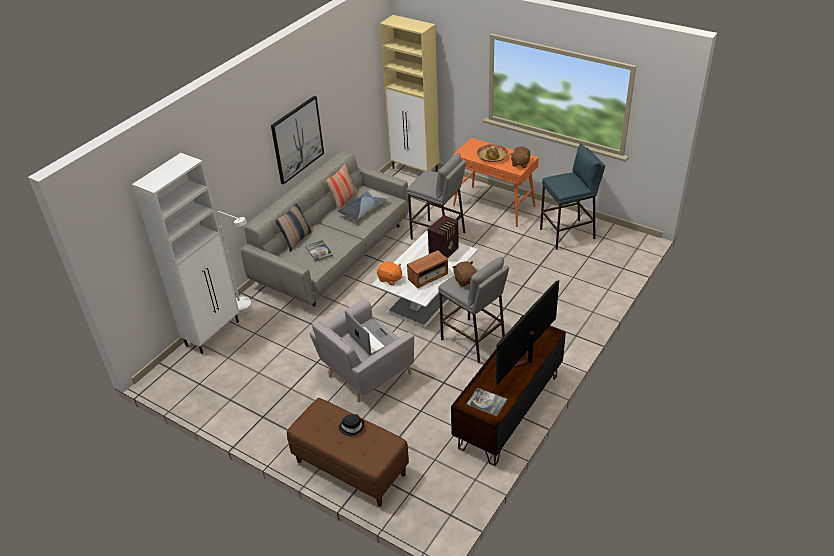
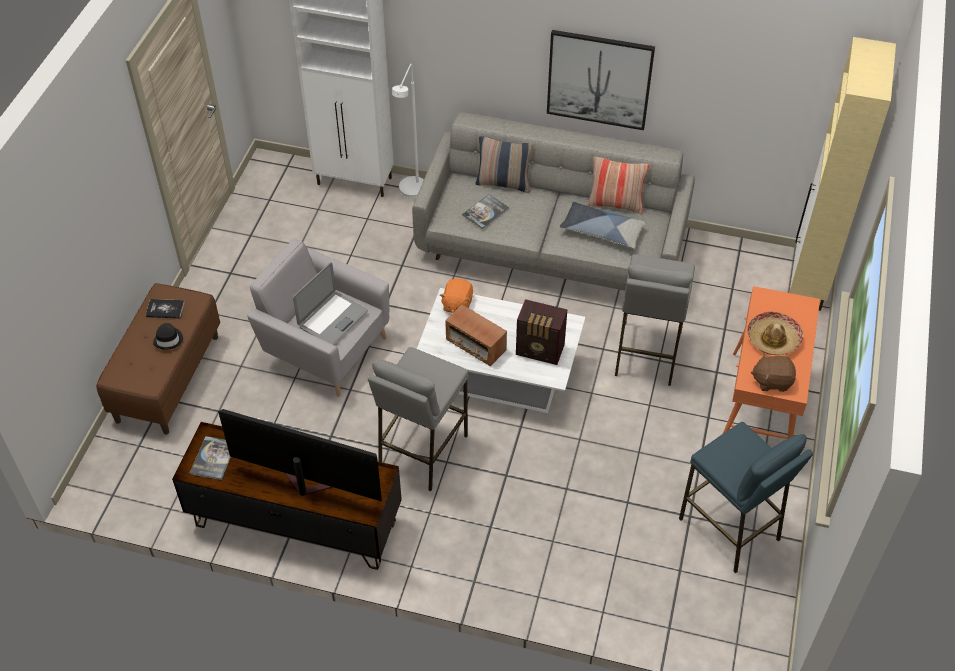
camera: 70 degrees right, 10 degrees up
(319, 426) = (165, 309): none -> book
(465, 280) = (427, 373): brown plush toy -> none

